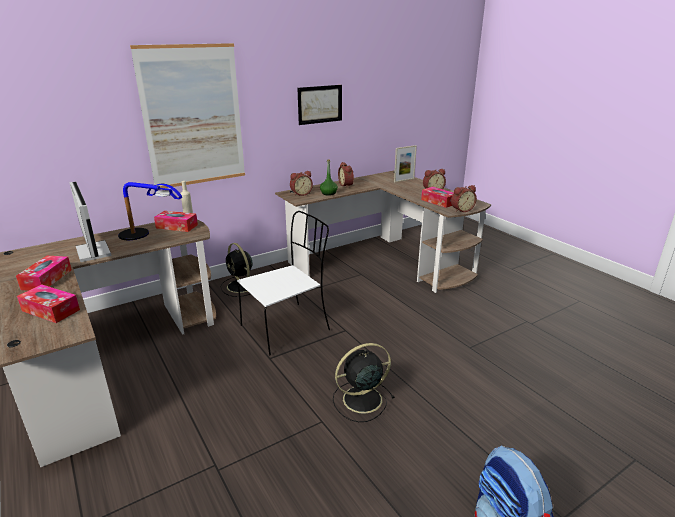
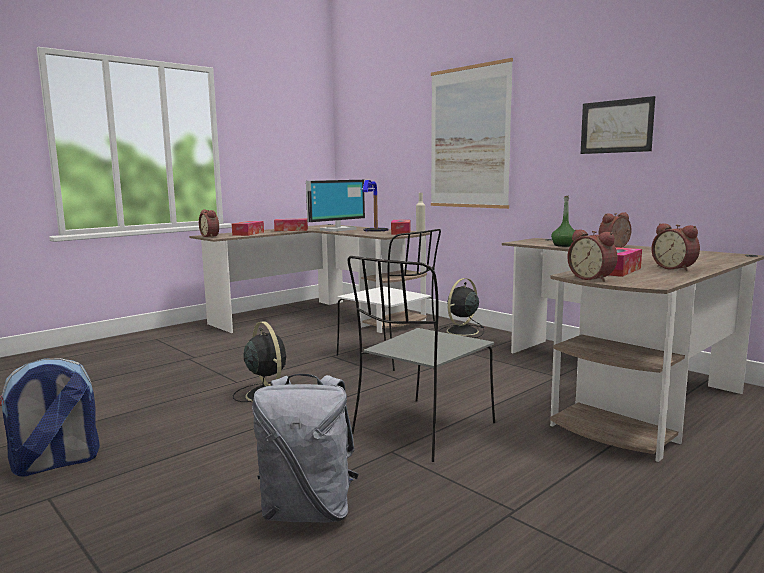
camera: 80 degrees right, 15 degrees down
(301, 194) = (544, 241): alarm clock -> alarm clock (211, 236)
(404, 180) = (706, 259): picture frame -> none
(439, 333) = (422, 430): none -> grey chair
(544, 382) = (308, 511): none -> grey backpack

